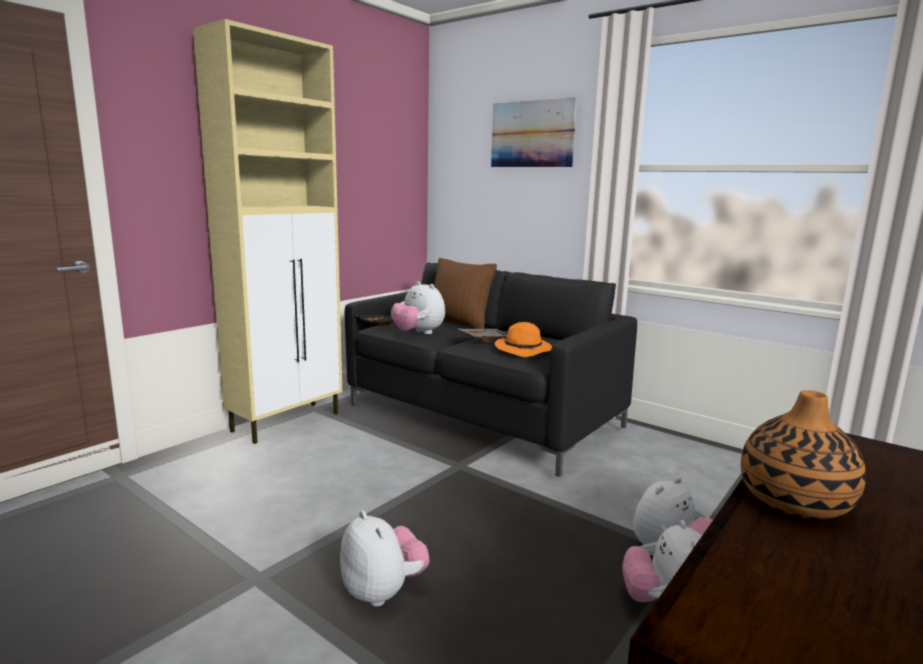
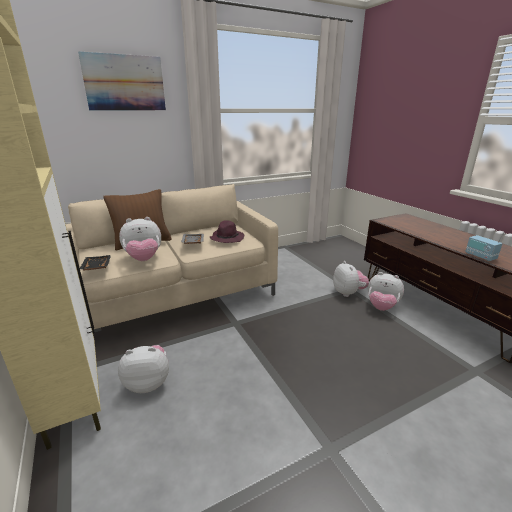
camera: 65 degrees left, 10 degrees up
(383, 591) = (357, 386): plush toy -> plush toy (148, 383)
(481, 417) = (178, 296): black sofa -> beige sofa
(524, 350) = (227, 238): orange hat -> purple hat
(733, 546) = (480, 256): none -> radio
(794, 502) = (444, 240): vase -> none

